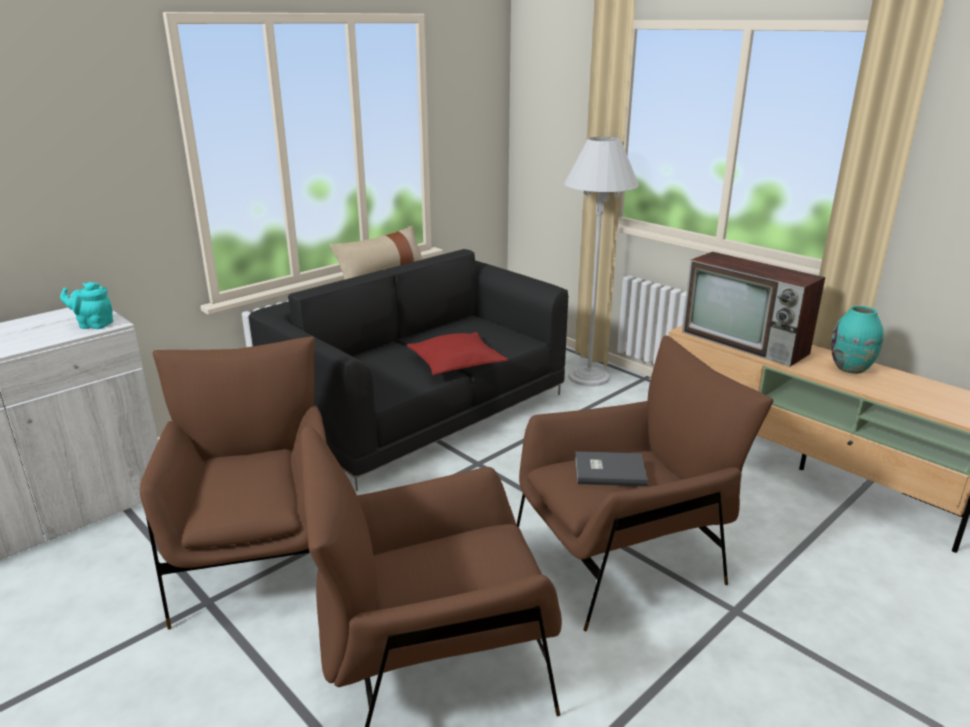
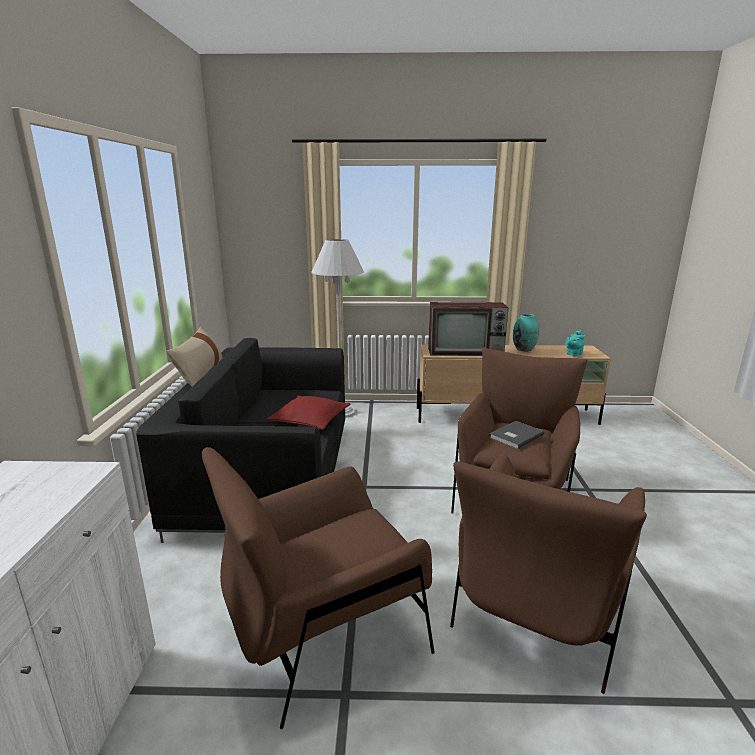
camera: 45 degrees left, 5 degrees down
(93, 325) = (68, 480): turquoise teapot -> turquoise teapot (573, 354)
(258, 555) = (323, 633): brown armchair -> brown armchair turned 60 degrees counterclockwise

